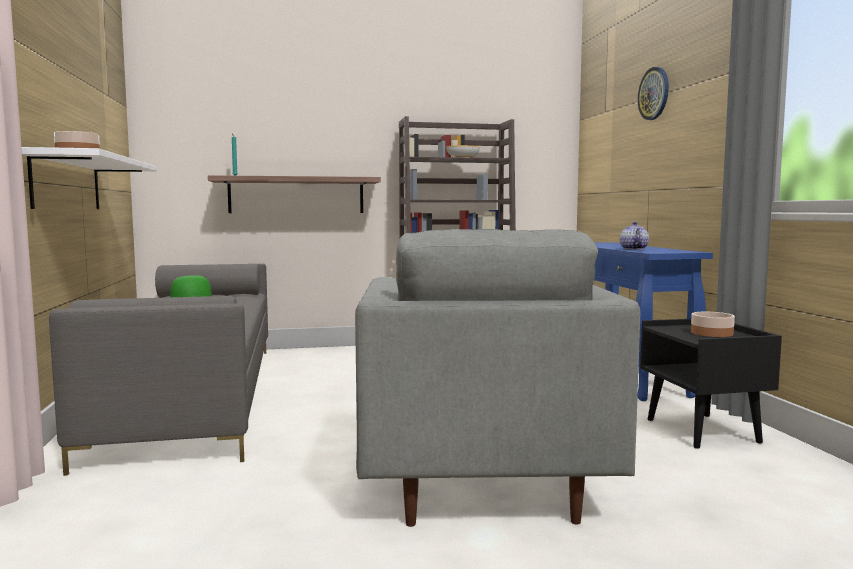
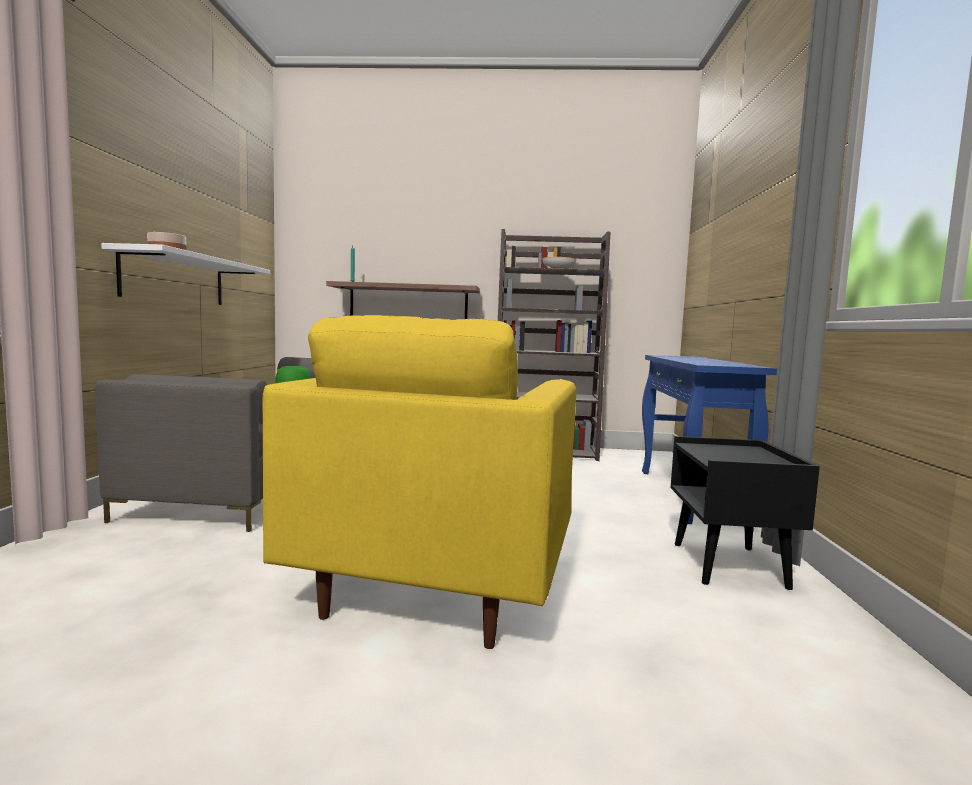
camera: 15 degrees right, 0 degrees up
(481, 483) = (435, 585): grey armchair -> yellow armchair
(633, 249) = (696, 361): teapot -> none
(654, 93) = (744, 198): wall clock -> none
(711, 333) = (742, 456): bowl -> none

